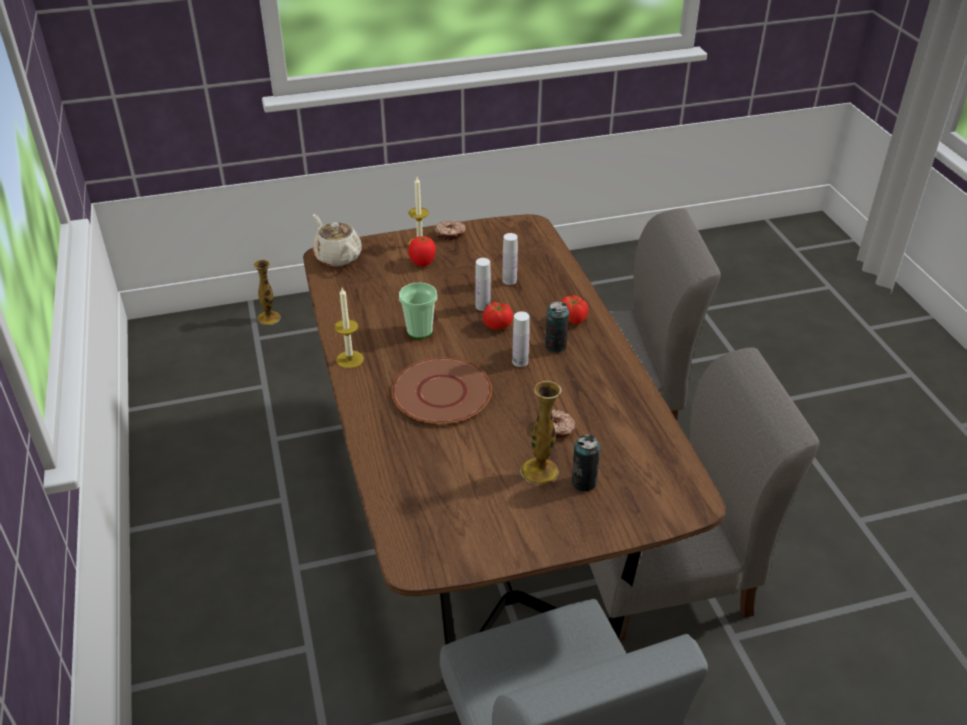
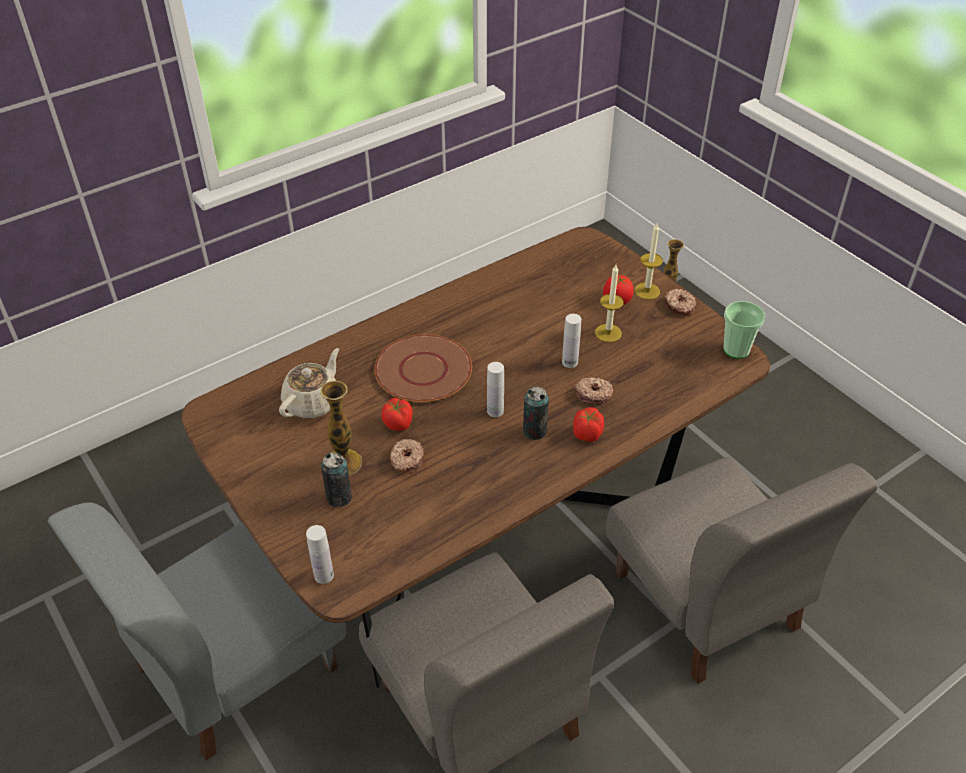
camera: 70 degrees right, 5 degrees up
(337, 256) = (589, 246): beige teapot -> beige teapot (313, 402)
(350, 359) = (442, 301): candle -> candle (608, 333)
(419, 330) = (506, 331): cup -> cup (736, 350)
(497, 325) = (544, 380): tomato -> tomato (398, 423)
(509, 280) = (626, 370): white bottle -> white bottle (324, 575)
(528, 304) = (593, 394): none -> donut

